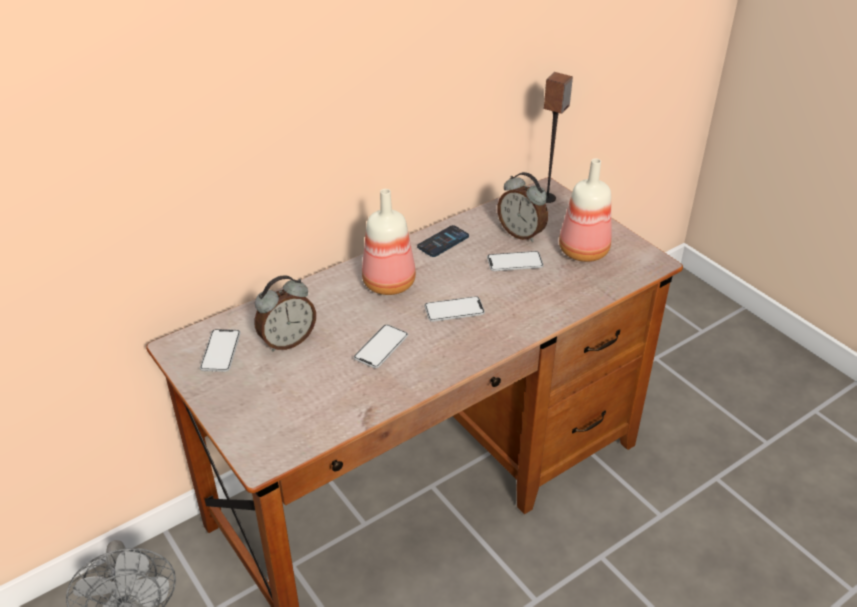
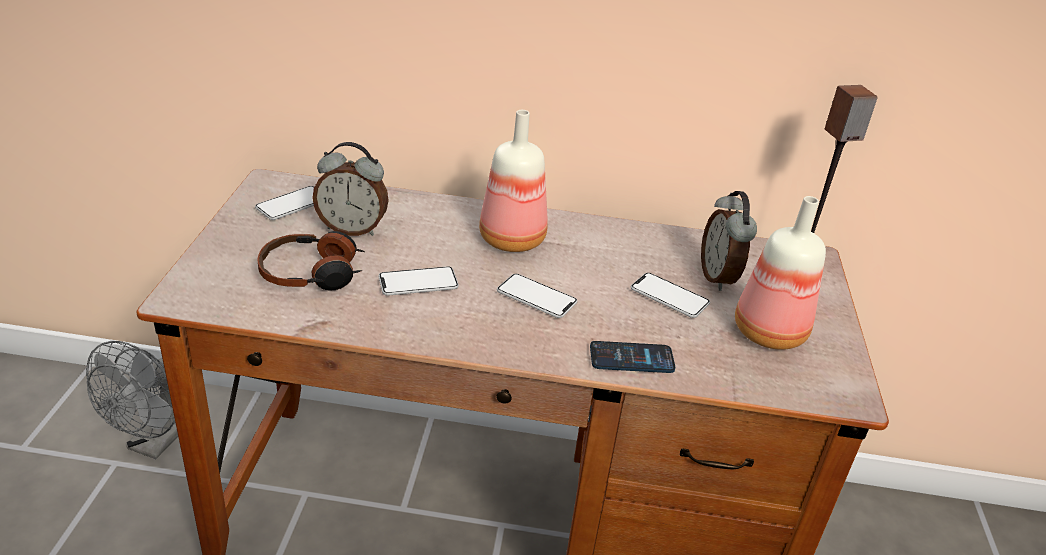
camera: 40 degrees right, 5 degrees down
(313, 386) = (312, 273): none -> headphones
(443, 242) = (620, 238): phone -> phone (631, 358)

